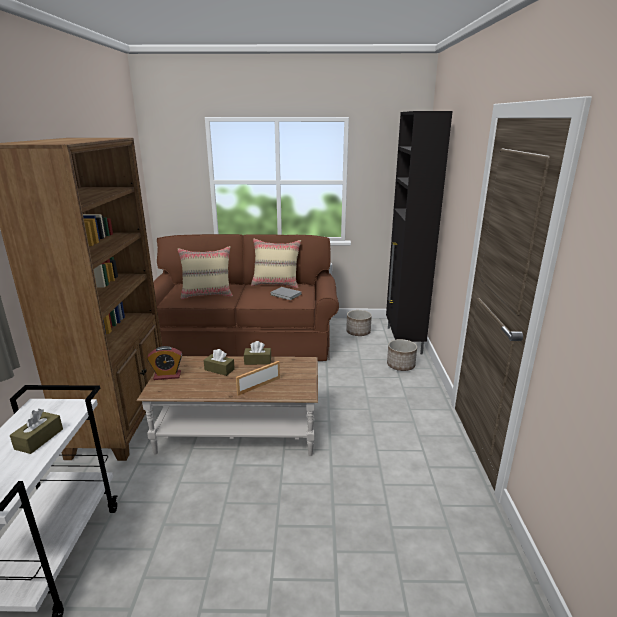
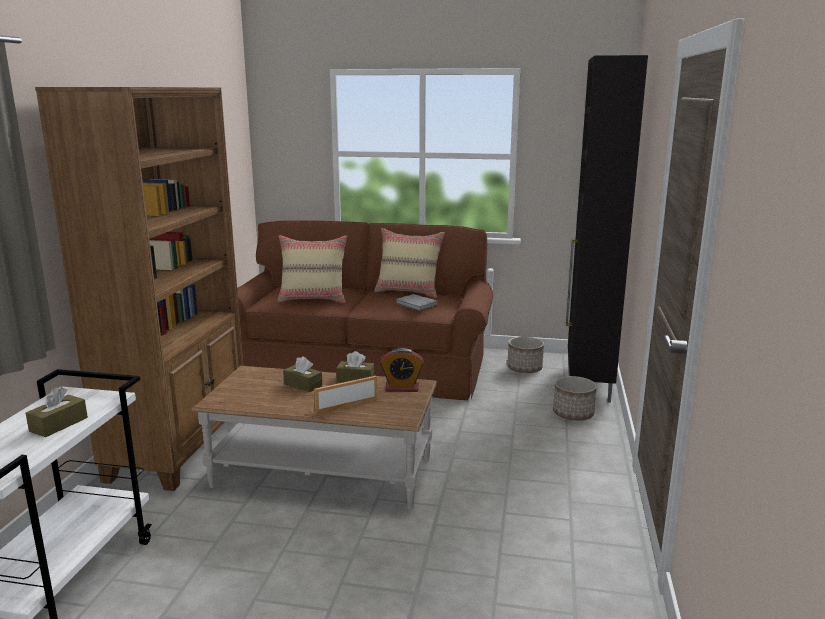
camera: 10 degrees right, 5 degrees down
(167, 375) = (236, 386): alarm clock -> alarm clock (402, 388)

